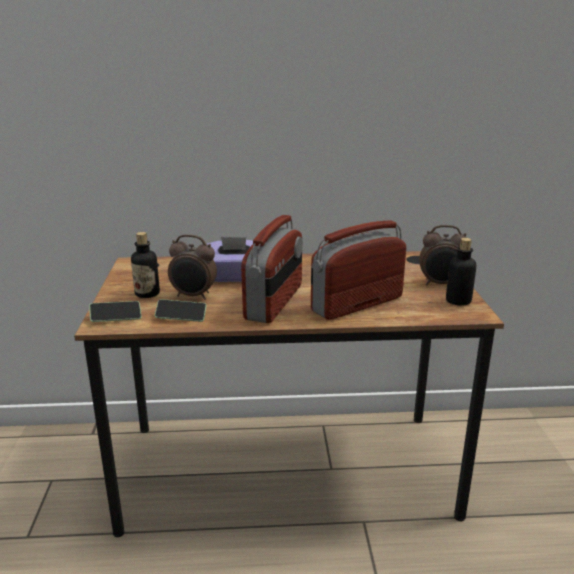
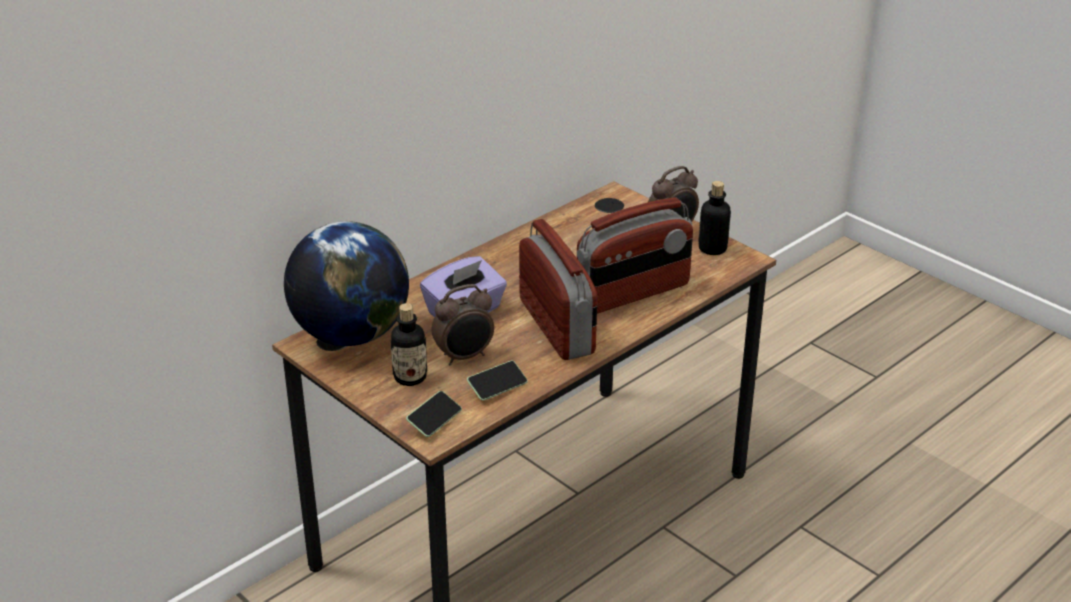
camera: 40 degrees left, 10 degrees up
(158, 266) = (351, 335): none -> globe
(356, 304) = (633, 293): radio -> radio turned 135 degrees counterclockwise

